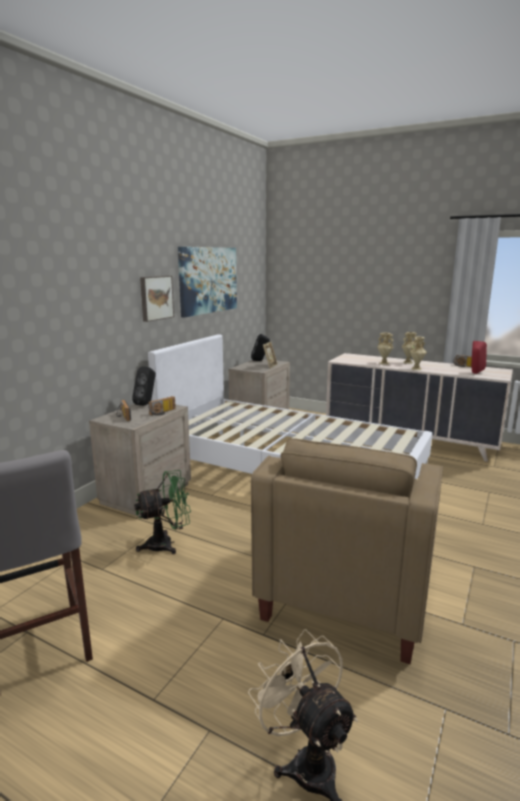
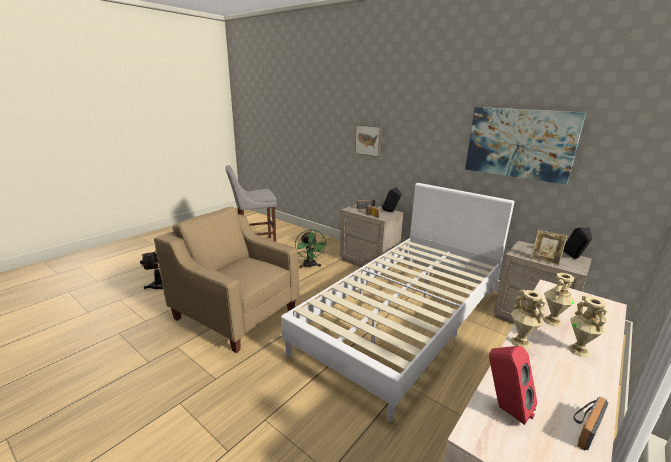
camera: 100 degrees right, 5 degrees up
(155, 298) = (439, 146): picture -> picture (369, 140)

